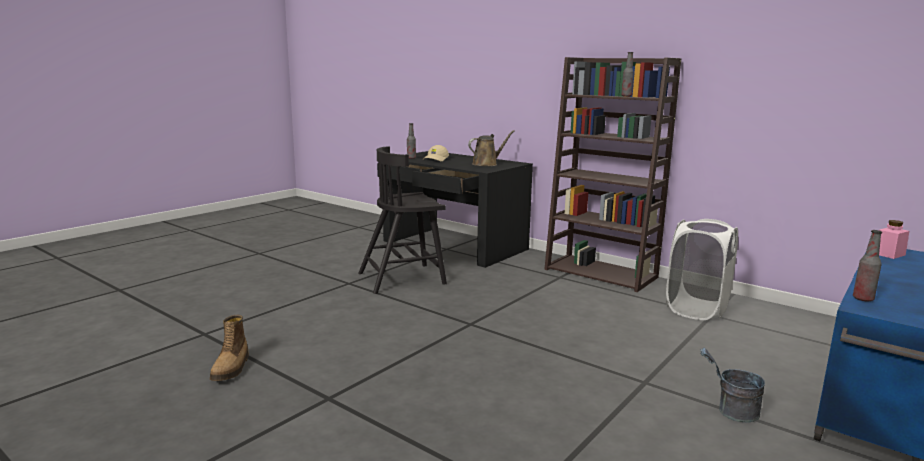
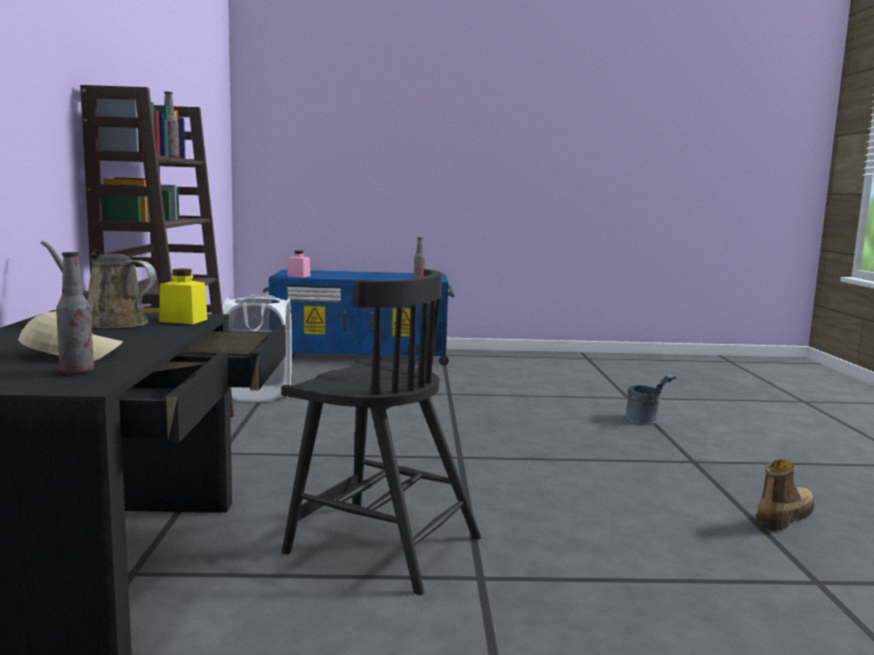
camera: 130 degrees left, 5 degrees down
(479, 168) = (183, 320): none -> yellow jar
(730, 412) = (447, 377): grey bucket -> grey bucket (645, 421)

